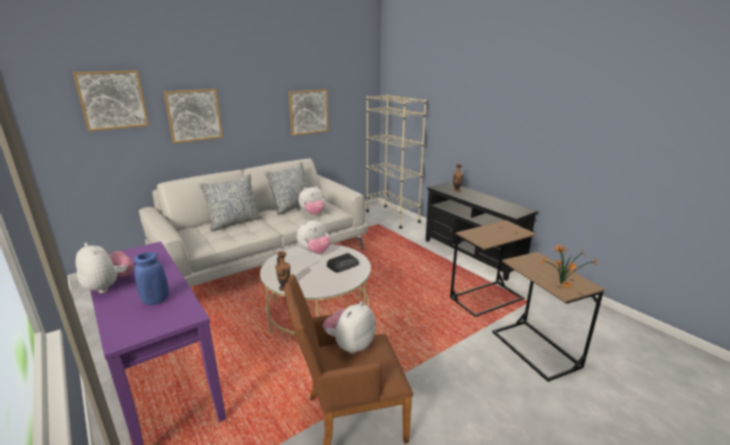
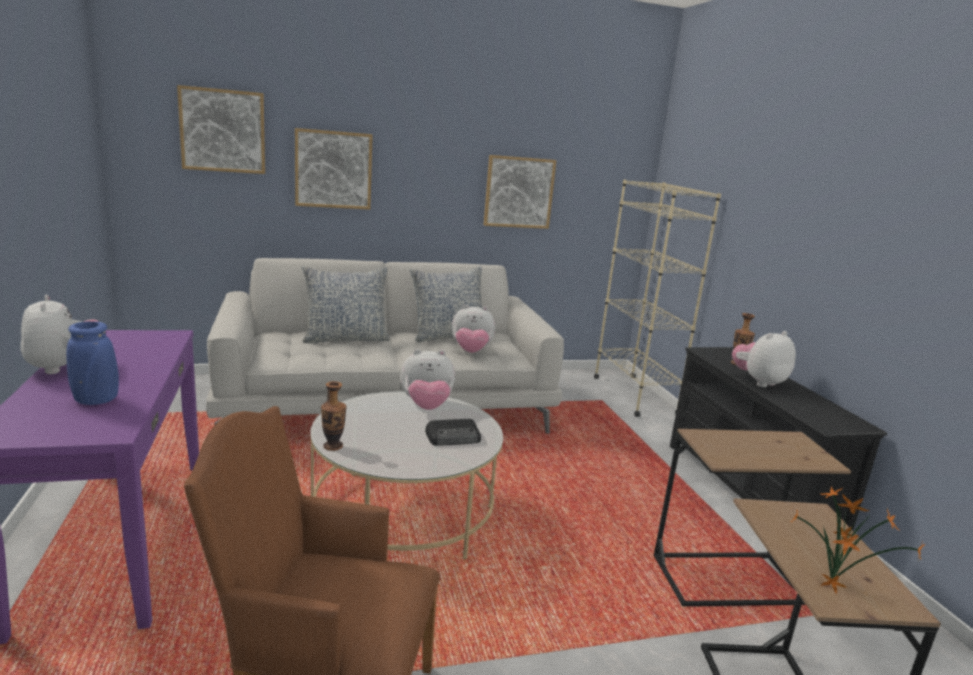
camera: 20 degrees right, 5 degrees down
(350, 345) = (350, 565): plush toy -> plush toy (758, 382)

